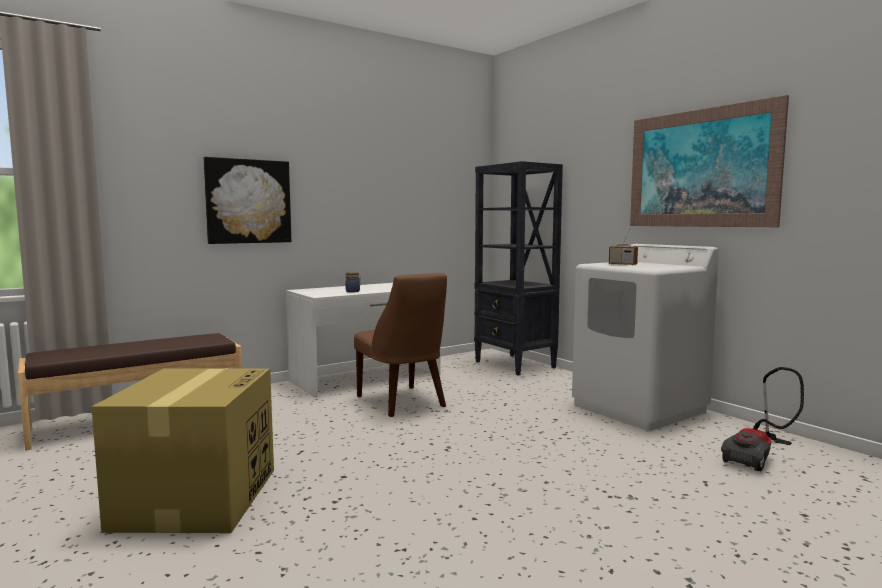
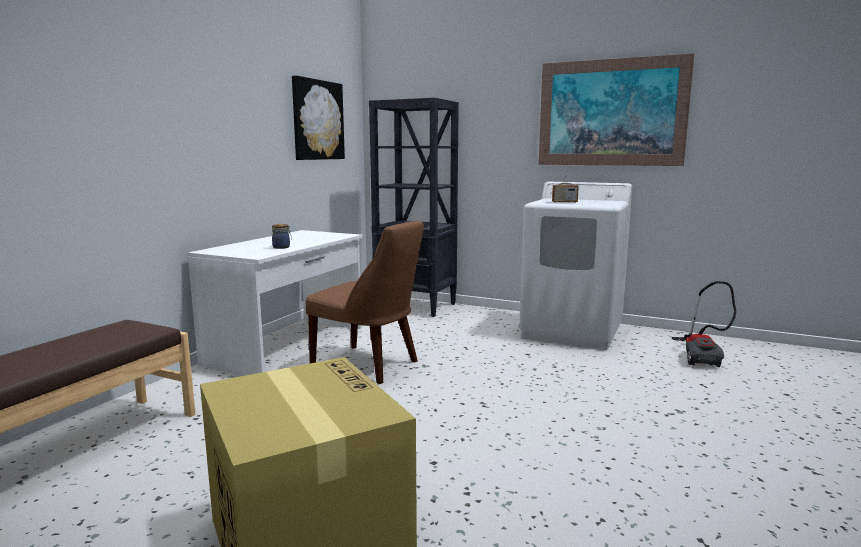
camera: 30 degrees left, 5 degrees up
(248, 201) = (135, 137): picture -> picture (317, 120)

